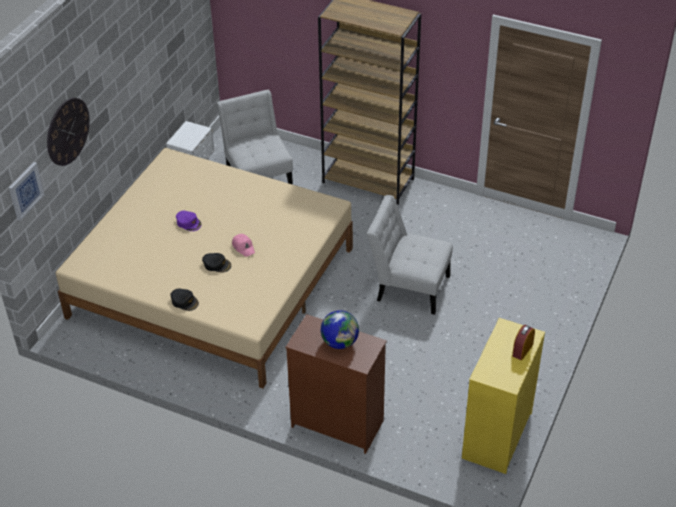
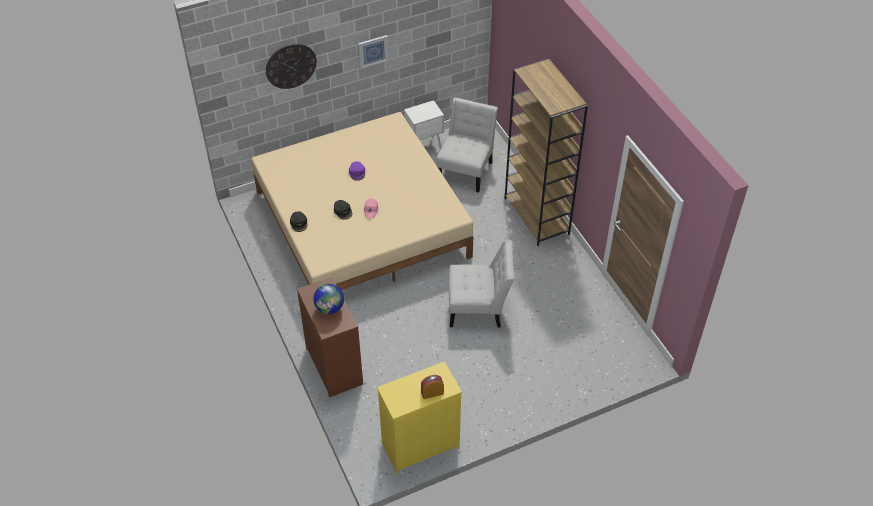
camera: 40 degrees right, 5 degrees up
(25, 190) = (235, 92): picture -> picture (373, 51)
(409, 286) = (479, 308): white chair -> white chair turned 120 degrees clockwise

